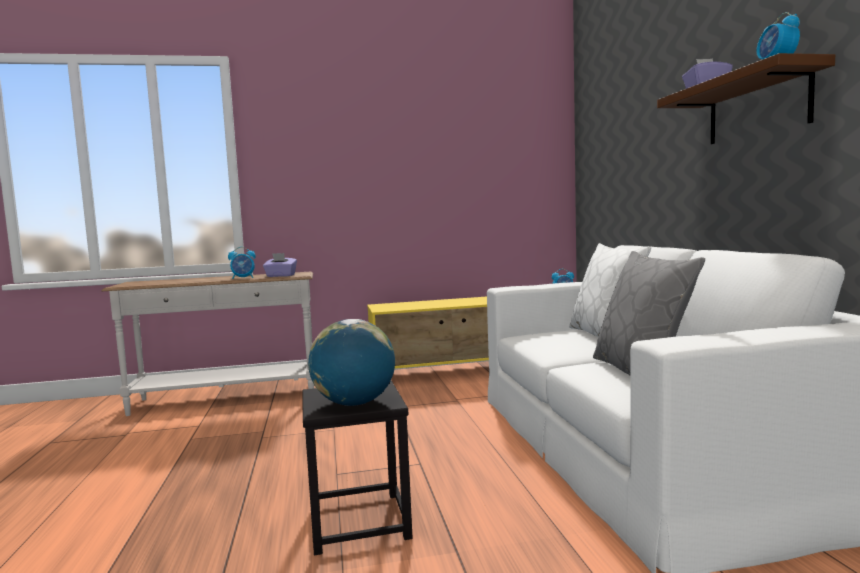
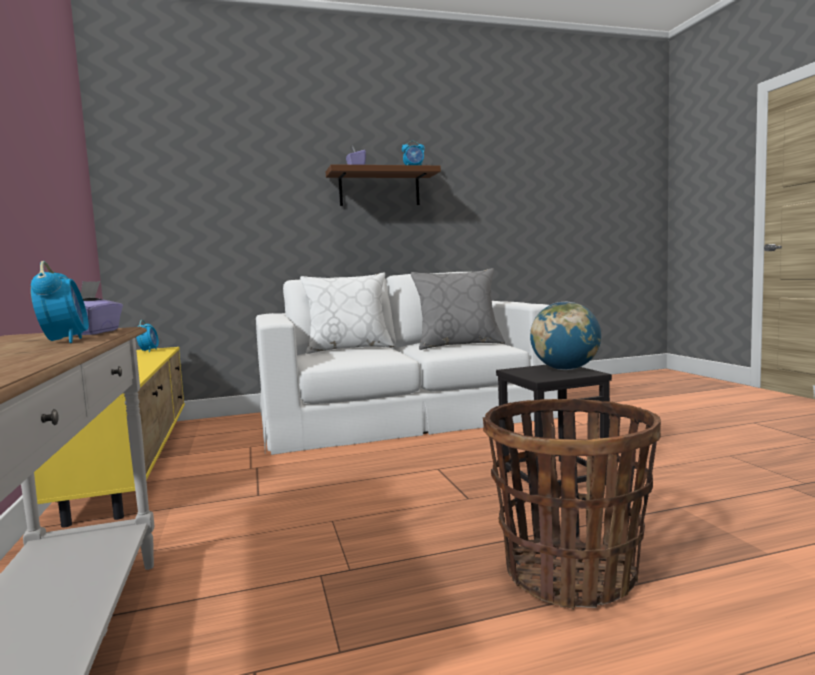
camera: 95 degrees left, 0 degrees up
(179, 500) = (570, 574): none -> basket

